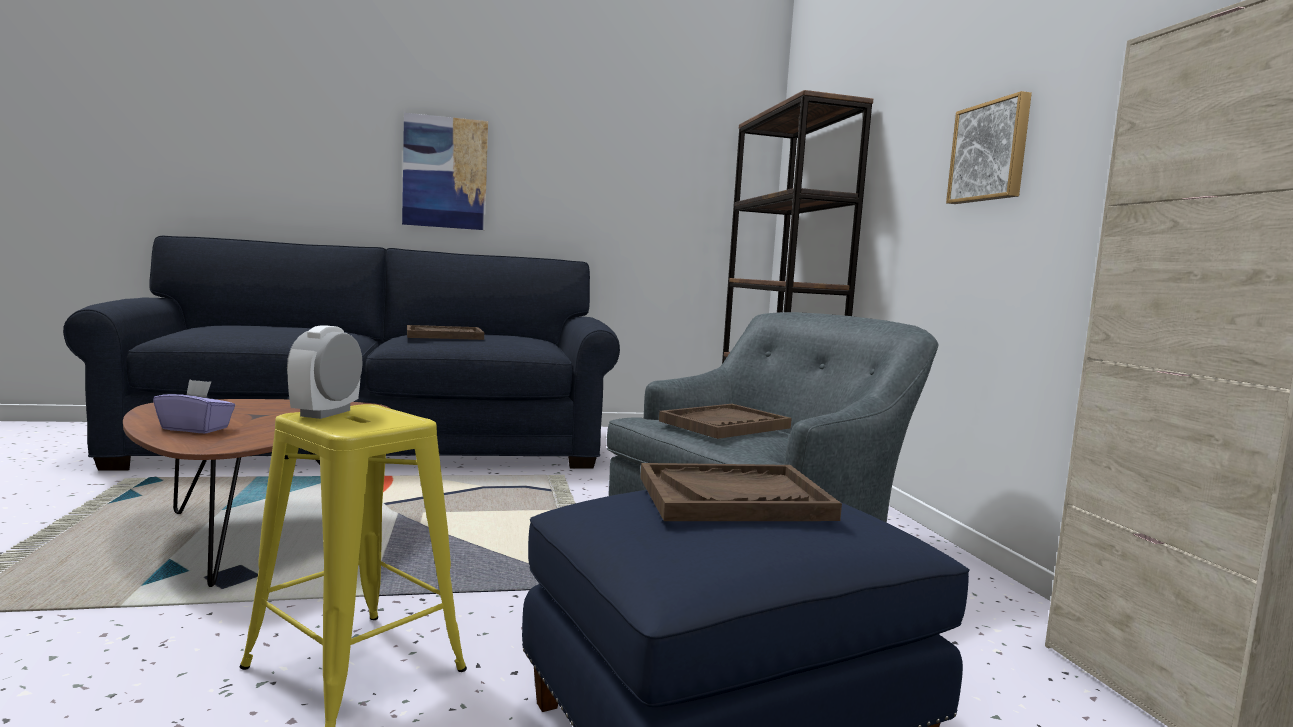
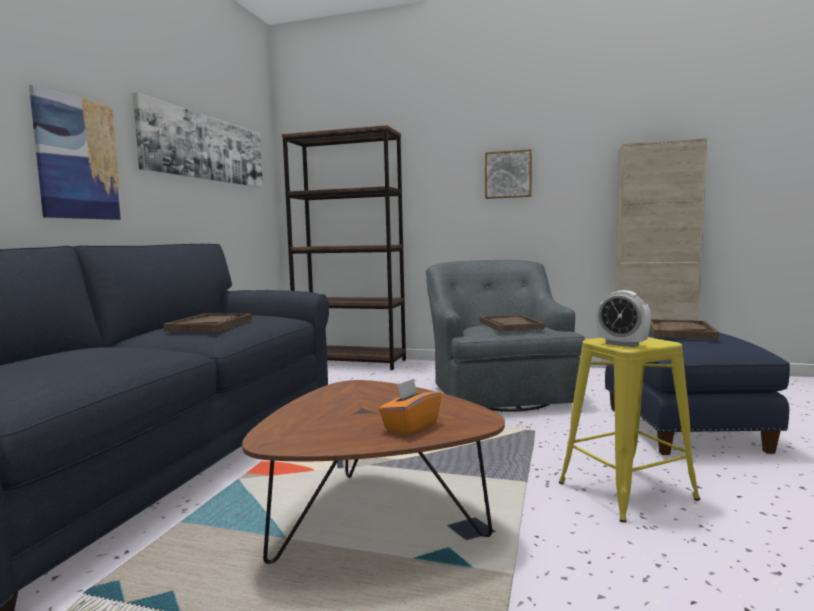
camera: 60 degrees left, 0 degrees up
(196, 428) = (410, 426): purple tissue box -> orange tissue box
(629, 153) = (206, 148): none -> picture

